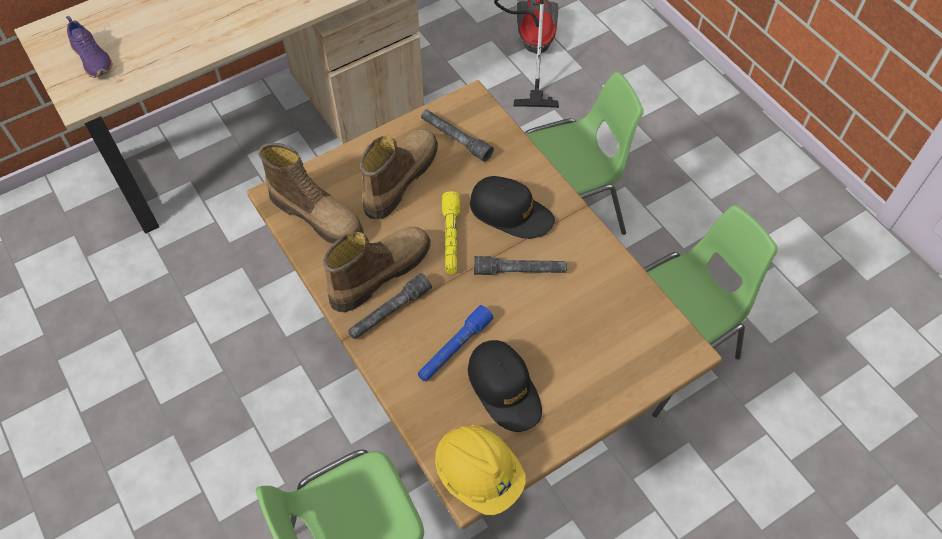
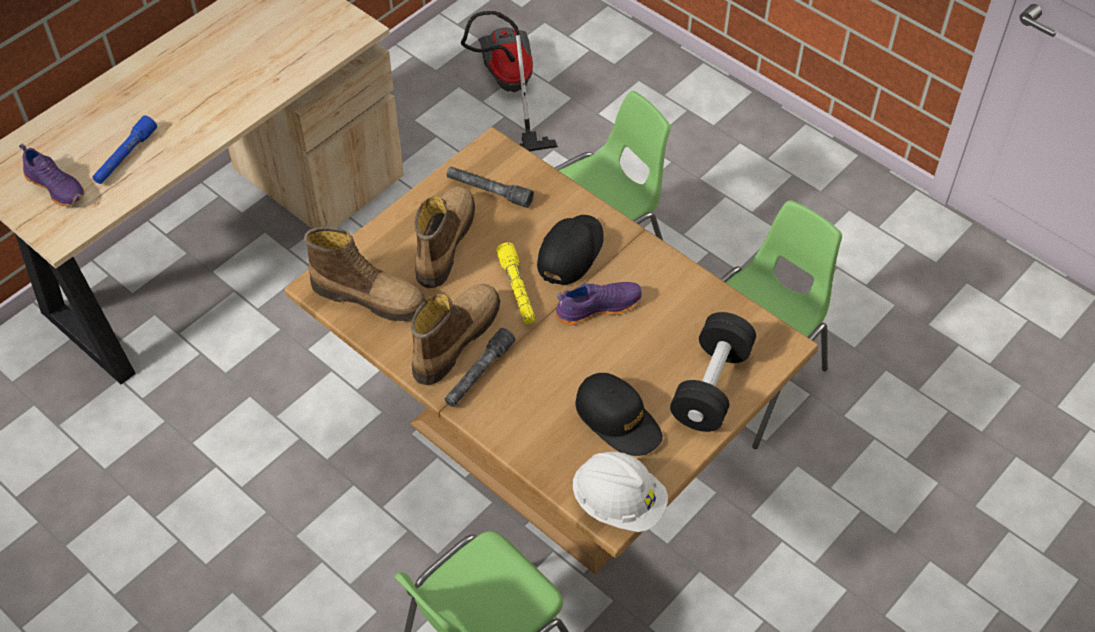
camera: 15 degrees left, 5 degrees down
(454, 348) = (556, 394): blue flashlight -> blue flashlight (125, 157)
(479, 475) = (618, 503): yellow hard hat -> white hard hat
(511, 213) = (570, 252): black cap -> black cap turned 75 degrees counterclockwise
(519, 271) = (597, 306): grey flashlight -> purple shoe
(604, 376) = (711, 386): none -> black dumbbell

